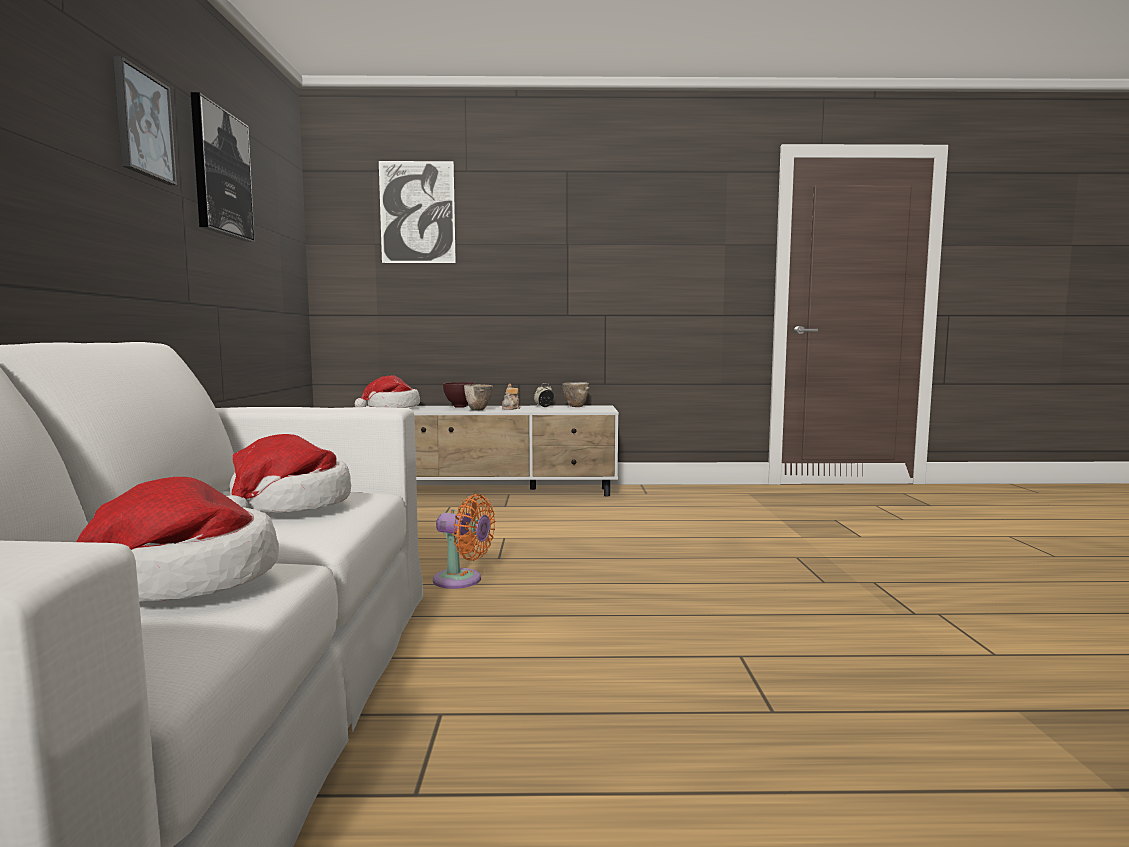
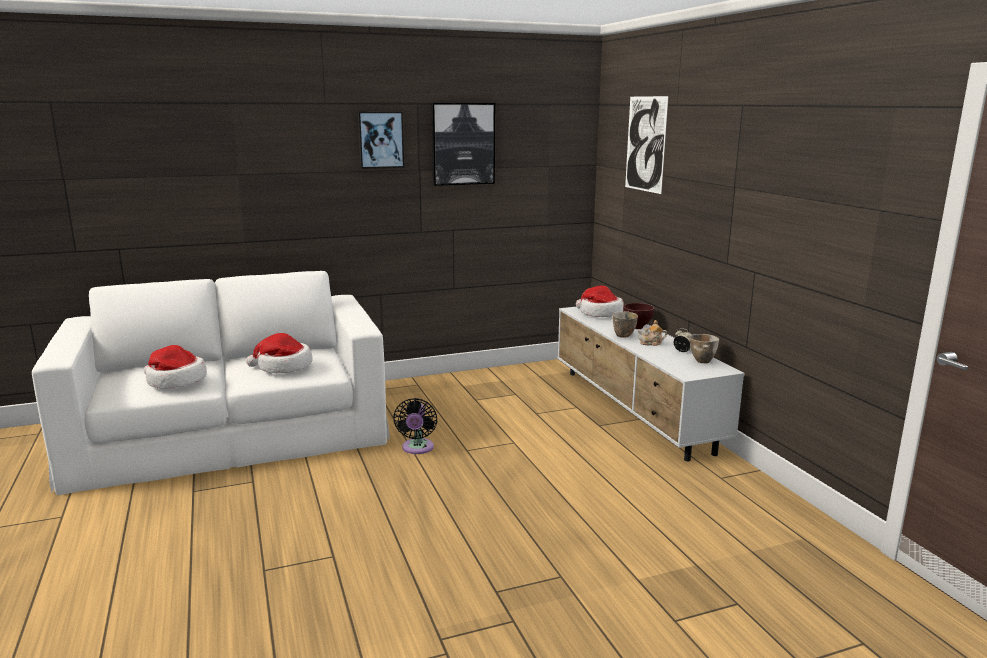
camera: 70 degrees right, 10 degrees up
(462, 580) = (417, 448): orange fan -> black fan

